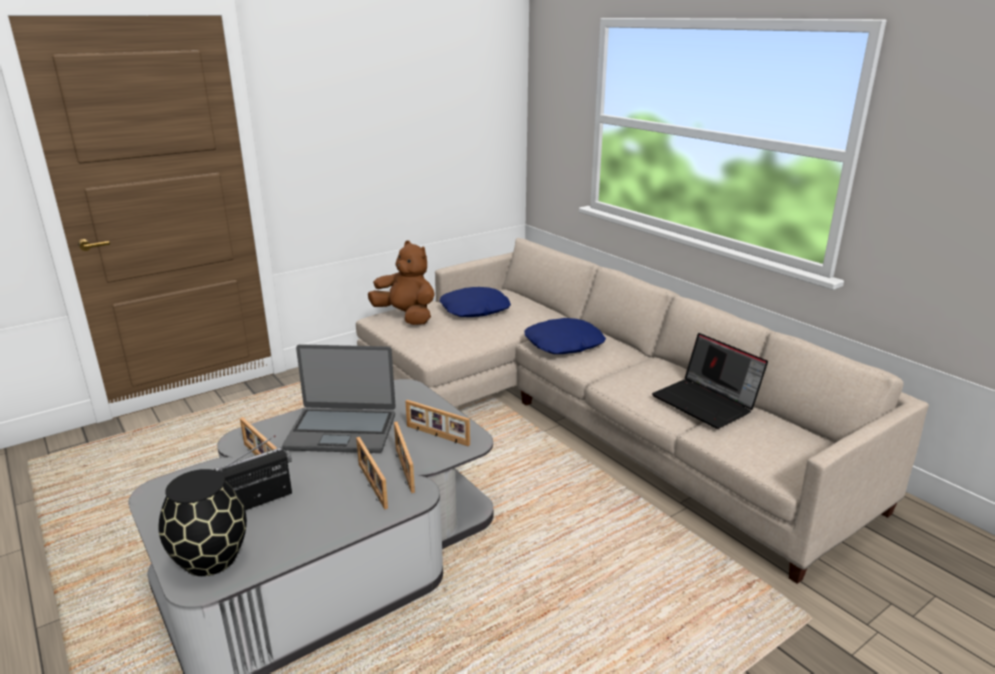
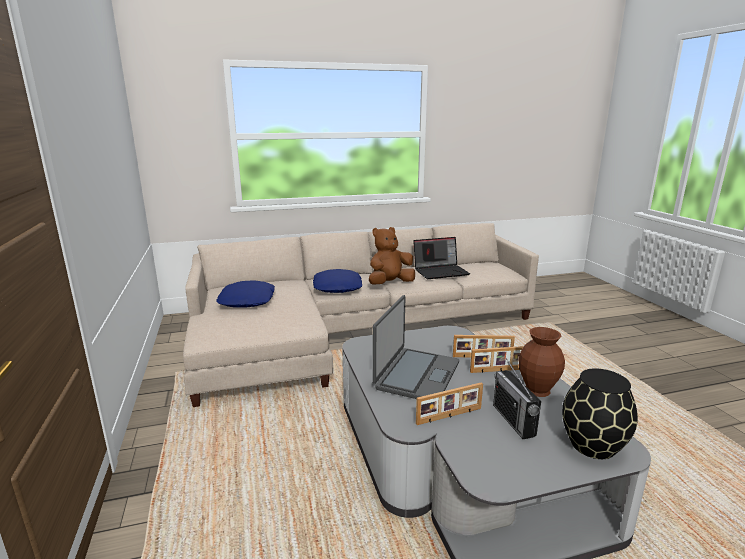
camera: 70 degrees left, 5 degrees down
(328, 515) = (536, 390): none -> brown vase
(406, 317) = (223, 326): brown plush toy -> brown plush toy (390, 283)
(437, 436) = (441, 341): picture frame -> none

